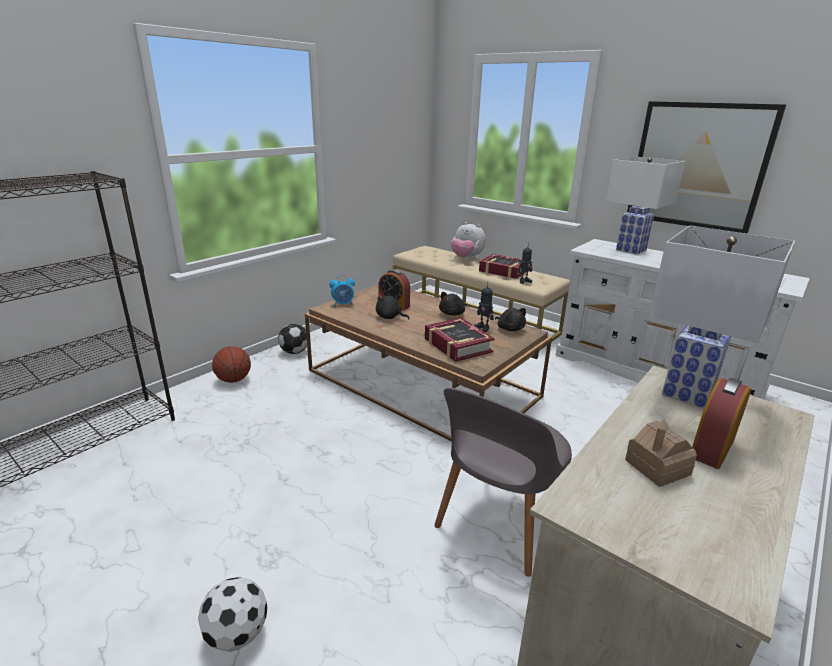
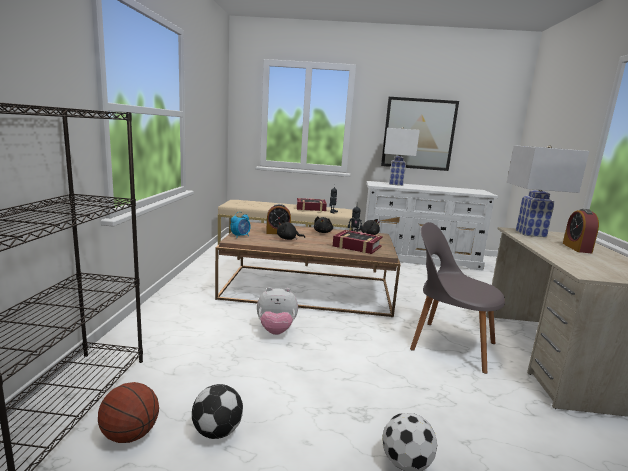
camera: 35 degrees left, 10 degrees down
(234, 380) = (157, 320): basketball -> basketball (130, 435)
(294, 351) = (183, 290): football -> football (217, 431)
(466, 258) = (274, 203): plush toy -> plush toy (276, 331)
(499, 521) = (449, 344): grey chair -> grey chair turned 120 degrees clockwise
(657, 467) = (578, 257): toy house -> none

